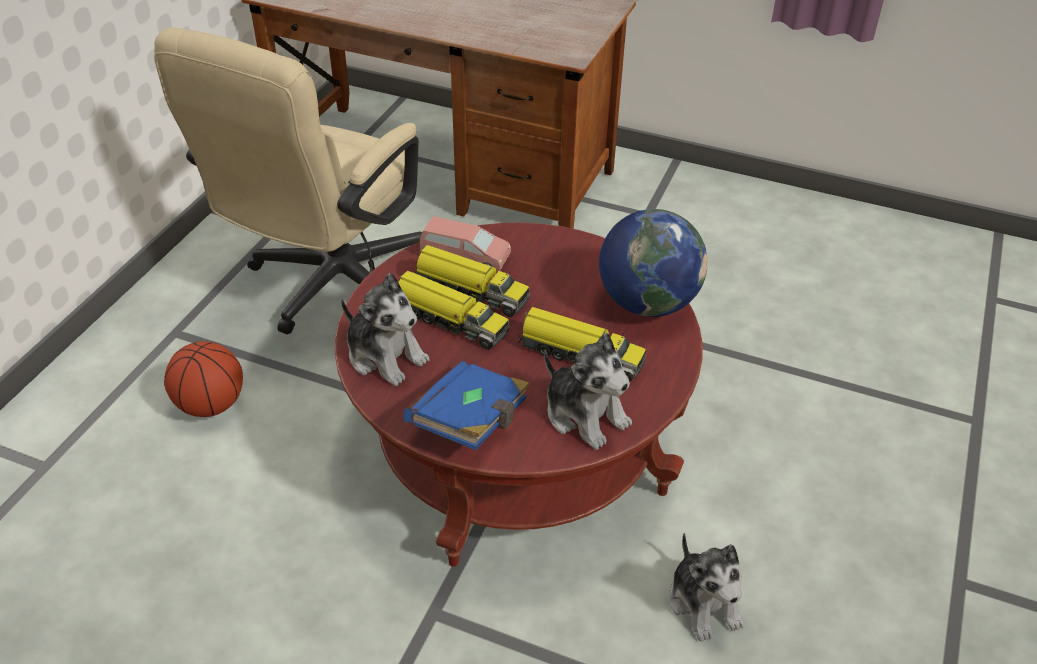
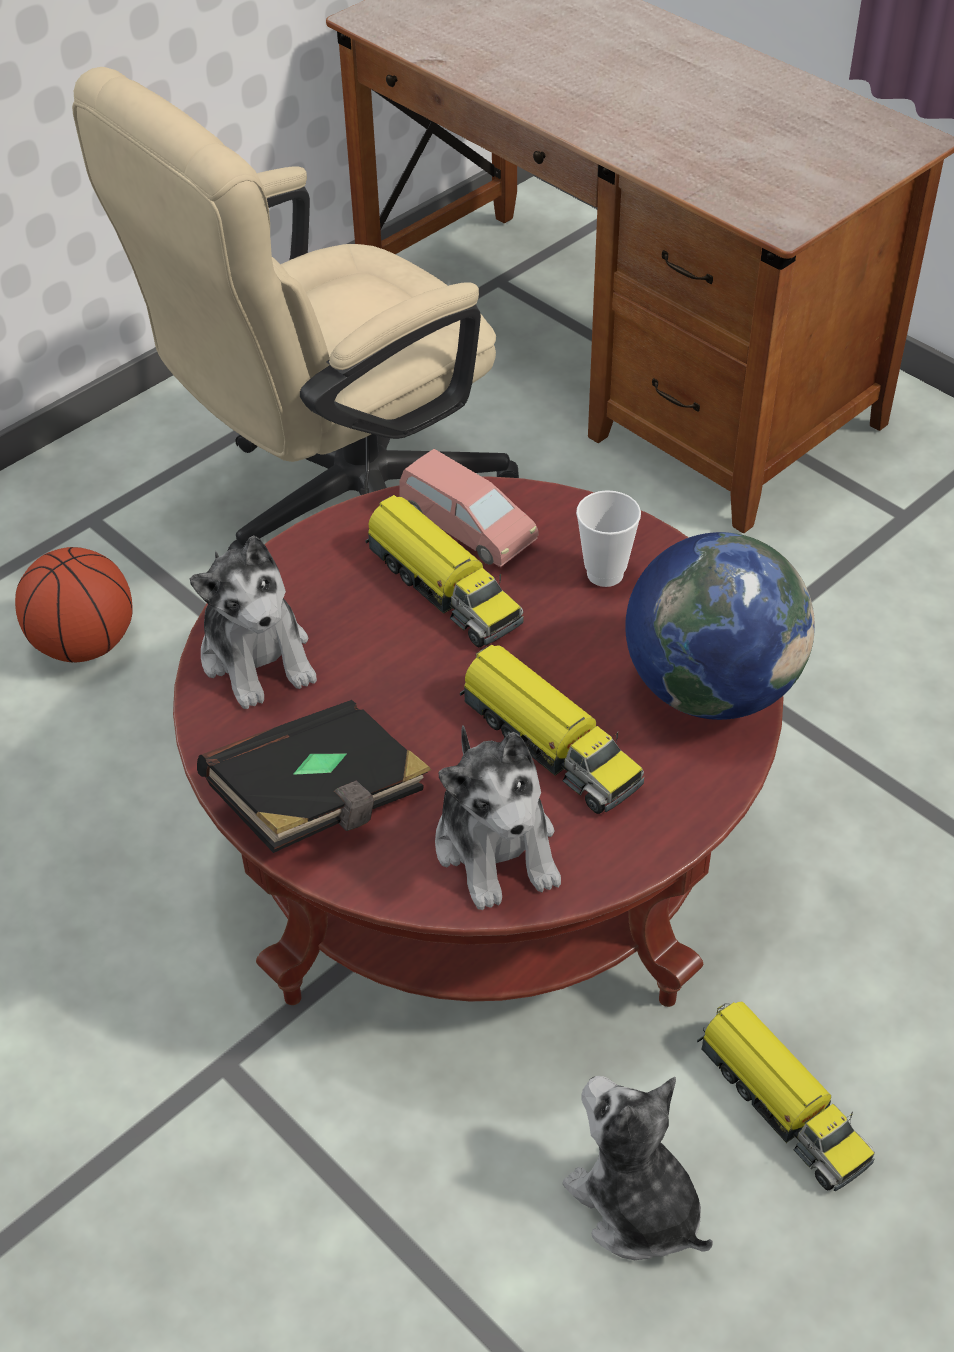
camera: 25 degrees right, 5 degrees up
(450, 320) = (383, 626): toy truck -> toy truck (780, 1103)
(471, 421) = (321, 801): blue book -> black book
(556, 261) = (605, 574): none -> cup
(704, 603) = (635, 1204): plush toy -> plush toy turned 135 degrees clockwise

